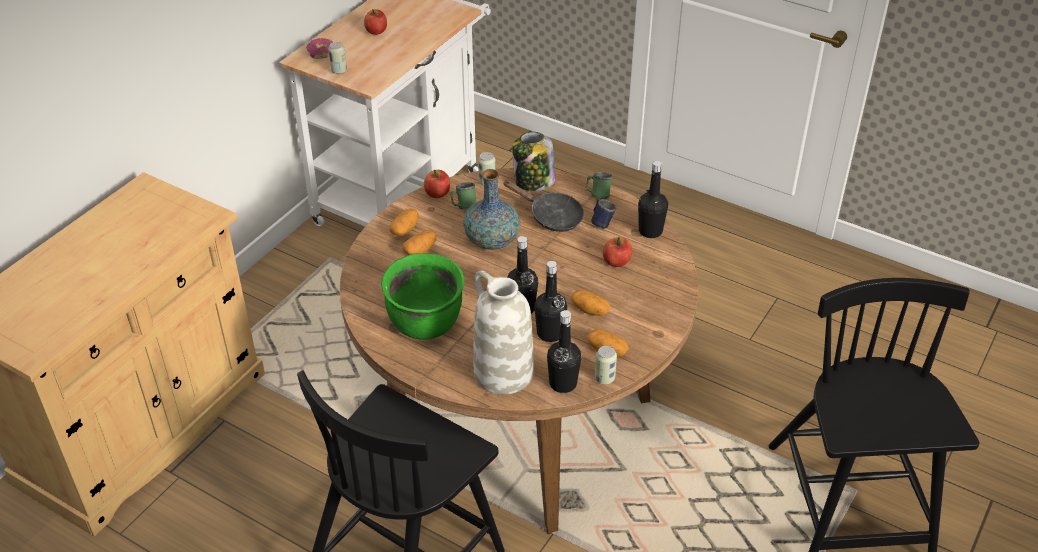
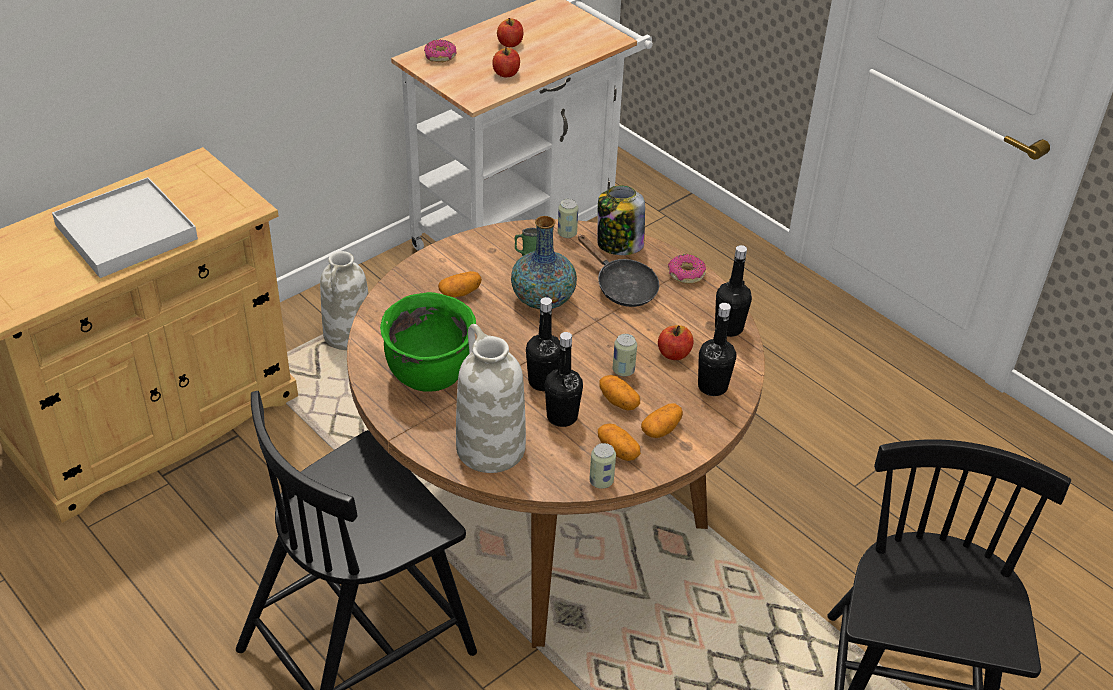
camera: 15 degrees right, 0 degrees up
(108, 261) = (126, 232): none -> white tray
(288, 312) = (348, 335): none -> white vase
(339, 71) = (450, 79): can -> can (623, 370)
(405, 230) = (453, 267): potato -> potato (661, 429)
(437, 193) = (506, 234): apple -> apple (506, 73)
(563, 383) = (551, 475): black bottle -> black bottle (712, 386)
(598, 195) = (686, 274): green mug -> donut
(601, 222) = (676, 306): blue mug -> none

